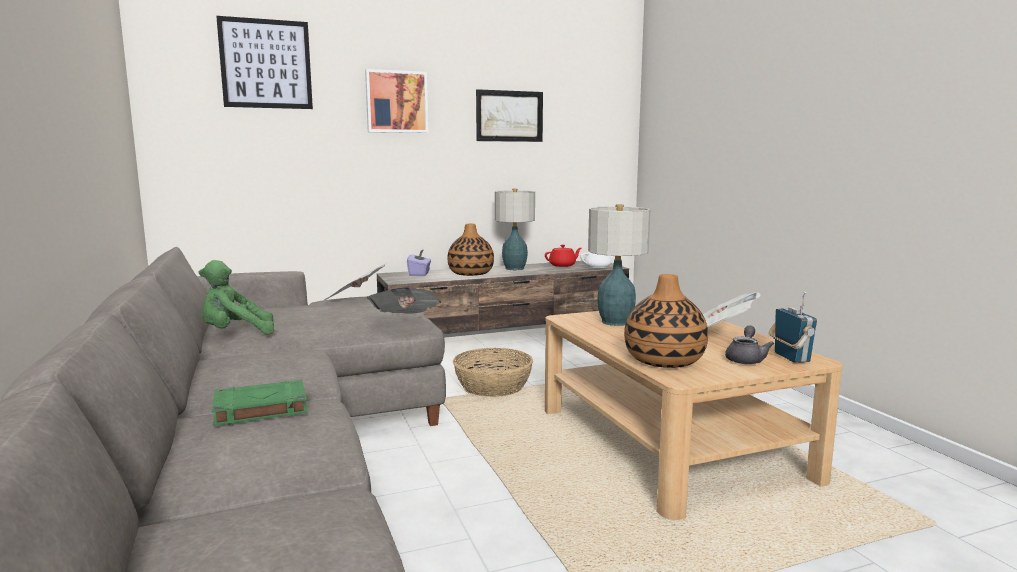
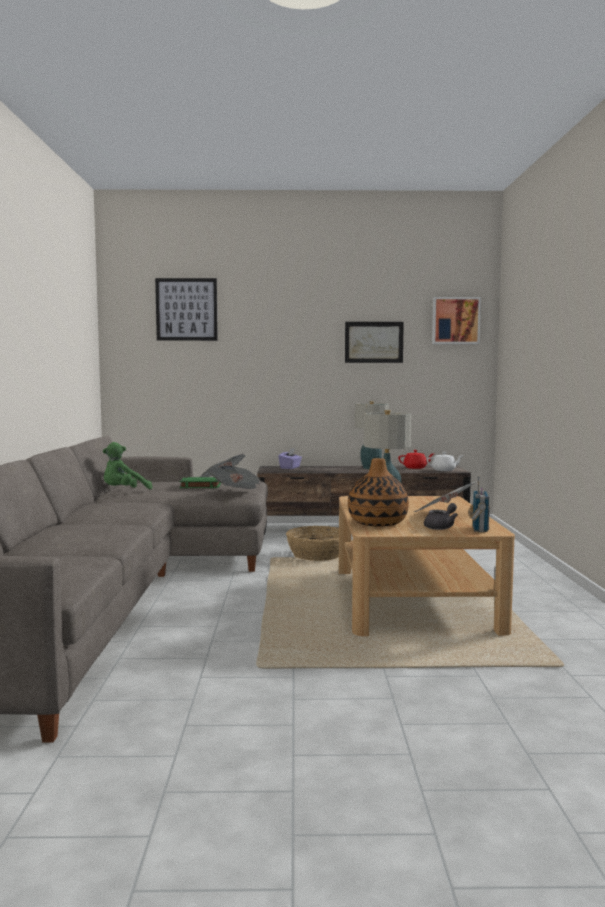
camera: 20 degrees right, 5 degrees down
(235, 334) = (124, 491): green plush toy -> green plush toy turned 45 degrees counterclockwise
(259, 409) = (95, 522): green book -> green book (200, 486)
(396, 102) = (280, 333): picture -> picture (455, 321)
(471, 273) = (330, 469): vase -> none

